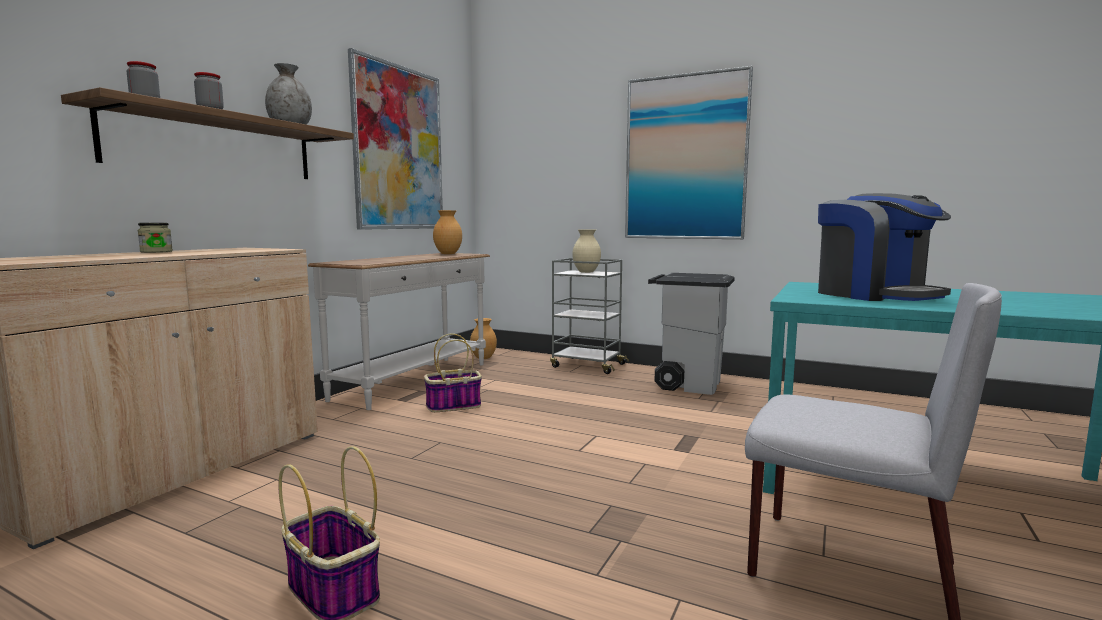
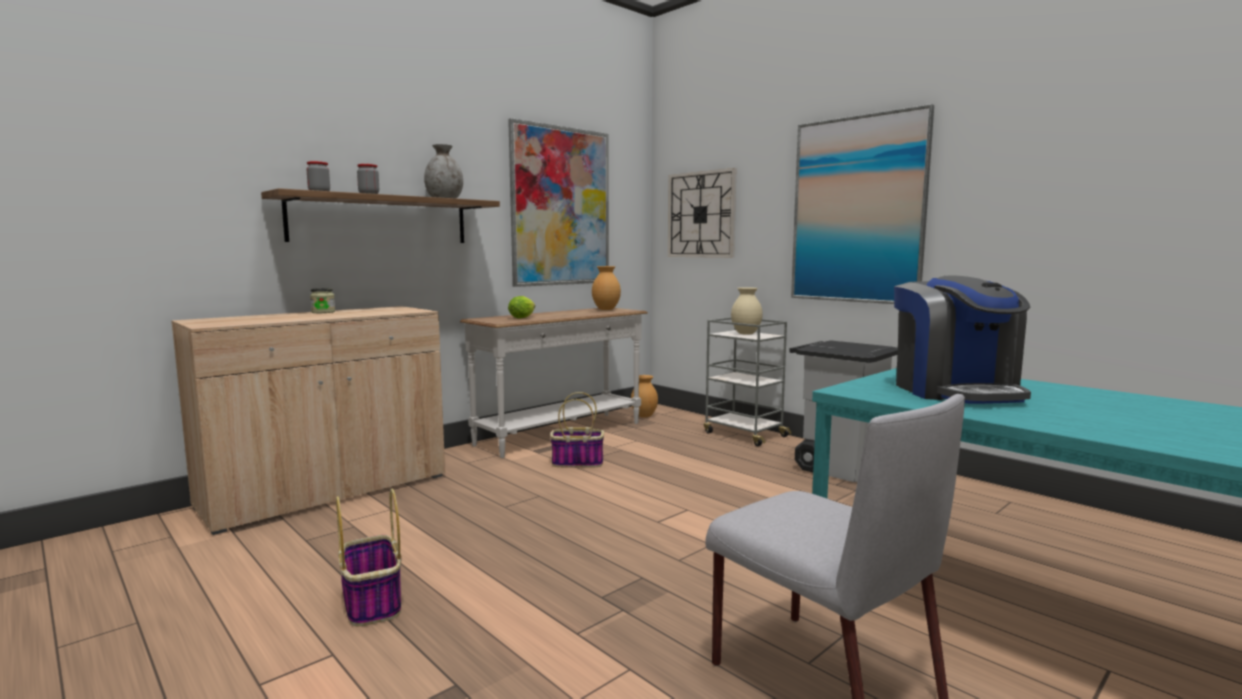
camera: 20 degrees right, 0 degrees up
(378, 260) = (523, 317): none -> lettuce
(529, 163) = (701, 214): none -> wall clock

